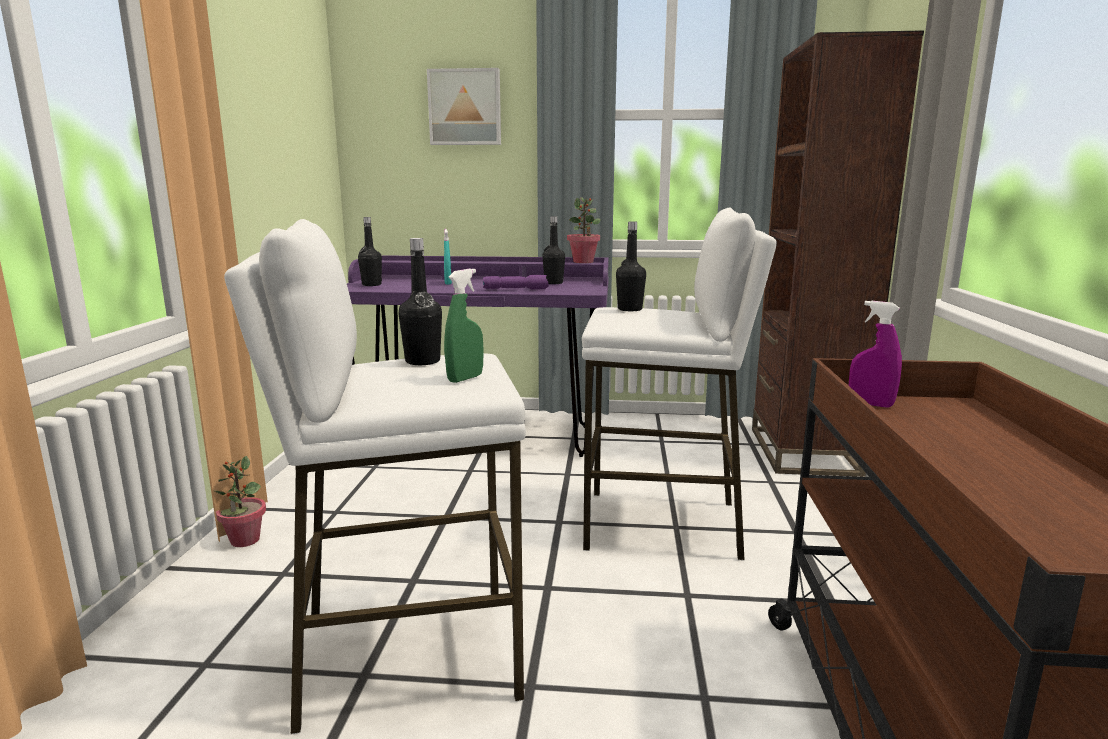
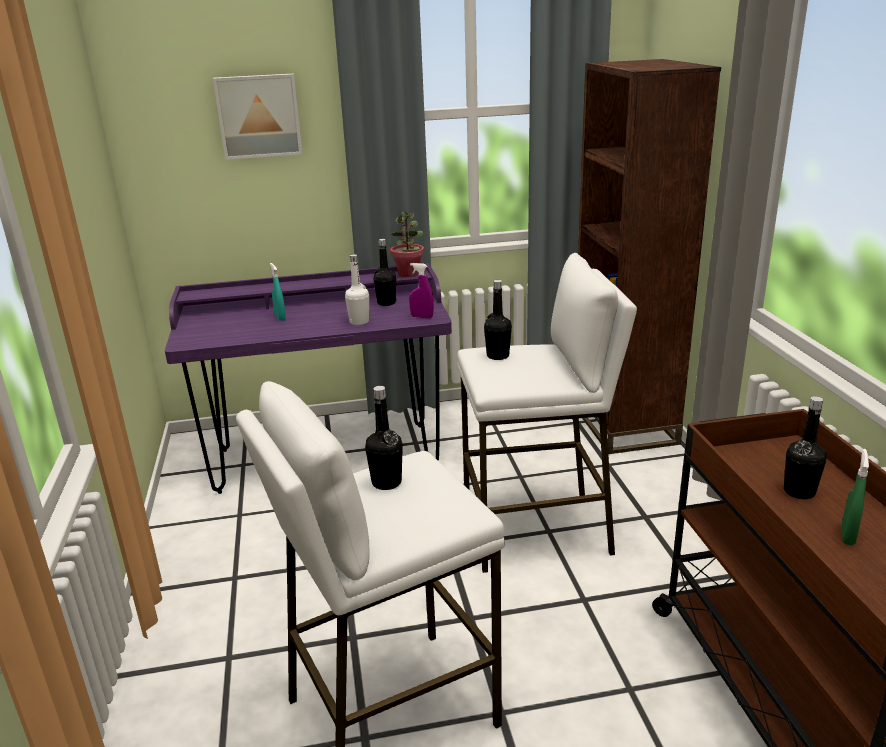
camera: 15 degrees left, 10 degrees up
(244, 540) = (165, 629): potted plant -> none
(371, 285) = (202, 332): black bottle -> black bottle (799, 491)
(465, 378) = (443, 503): green spray bottle -> green spray bottle (847, 536)
(516, 289) = (359, 322): purple flashlight -> white bottle
(870, 404) = (734, 457): purple spray bottle -> purple spray bottle (422, 317)

